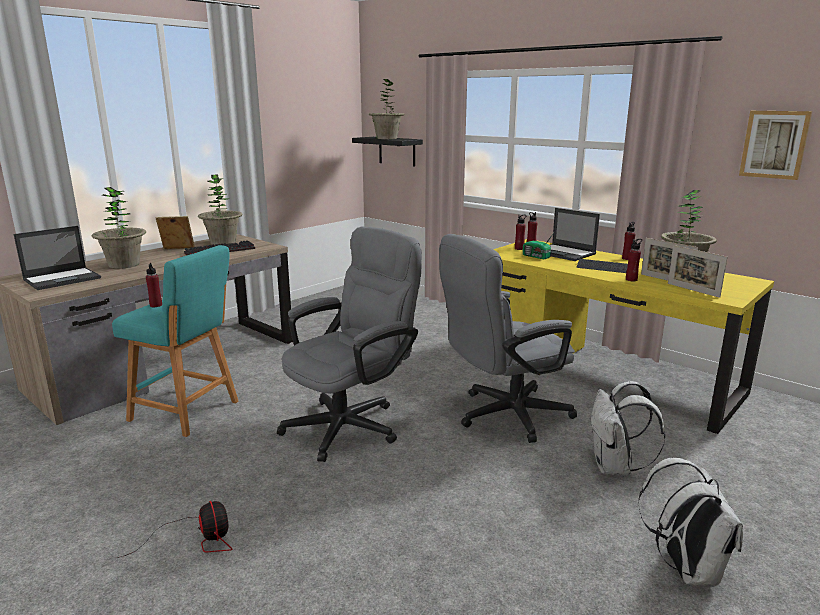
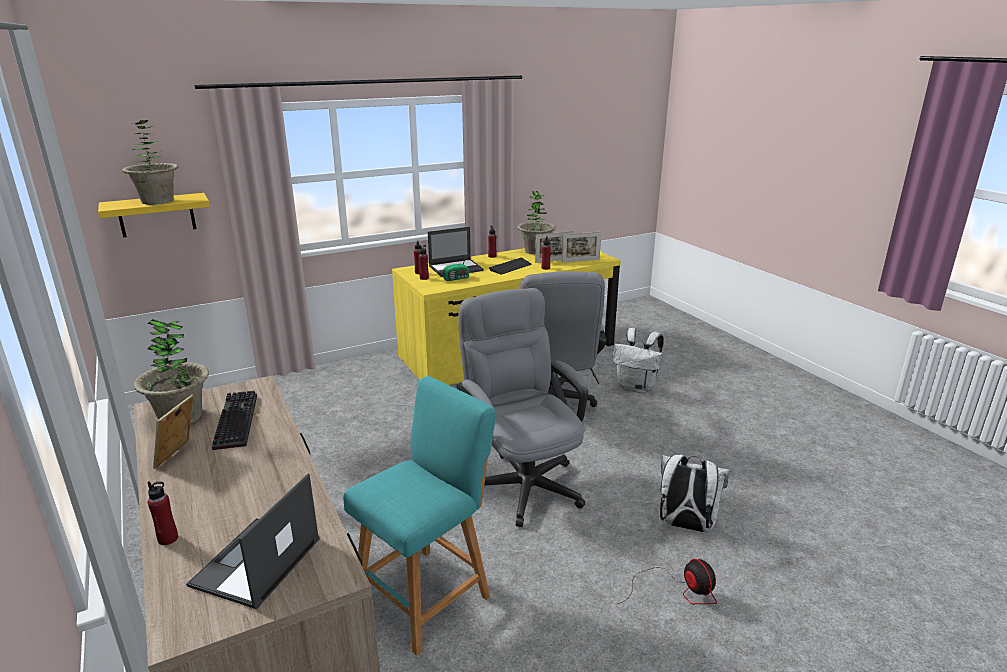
camera: 70 degrees left, 5 degrees up
(63, 279) = (256, 563): laptop -> laptop turned 135 degrees counterclockwise
(124, 265) = (224, 504): potted plant -> none
(156, 305) = (394, 493): red bottle -> red bottle (168, 539)
(198, 539) = (678, 590): fan -> fan turned 75 degrees clockwise
(397, 151) = (156, 215): black shelf -> yellow shelf
(685, 568) = (734, 399): white backpack -> white backpack (685, 525)
(774, 144) = (551, 149): picture -> none

